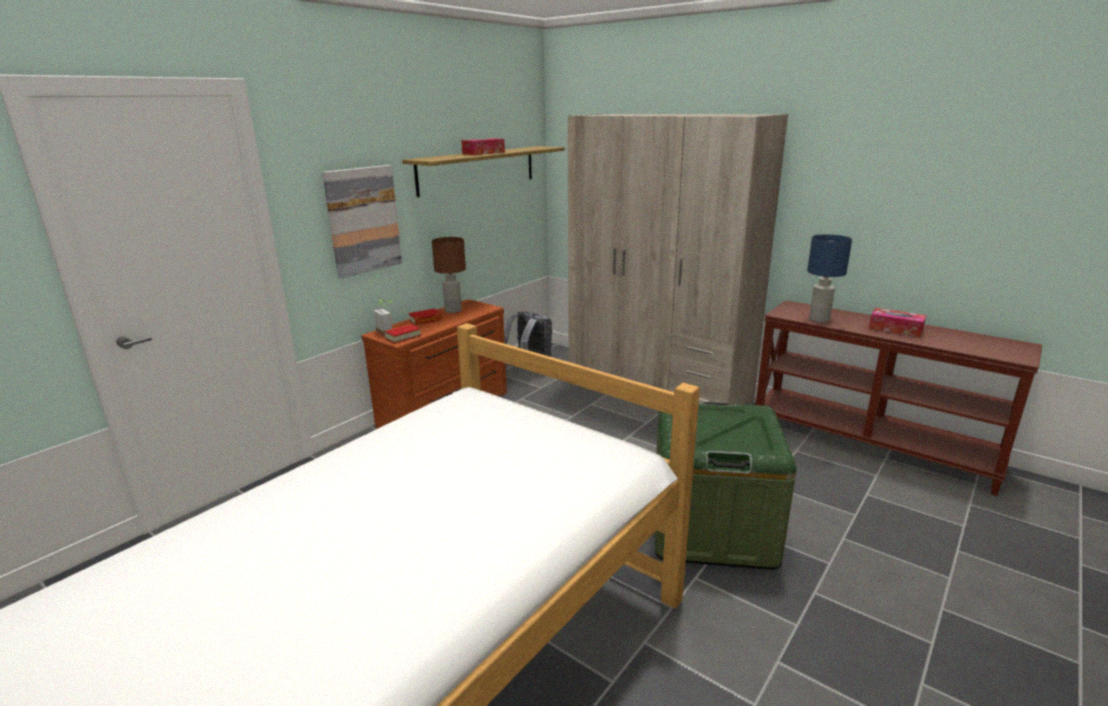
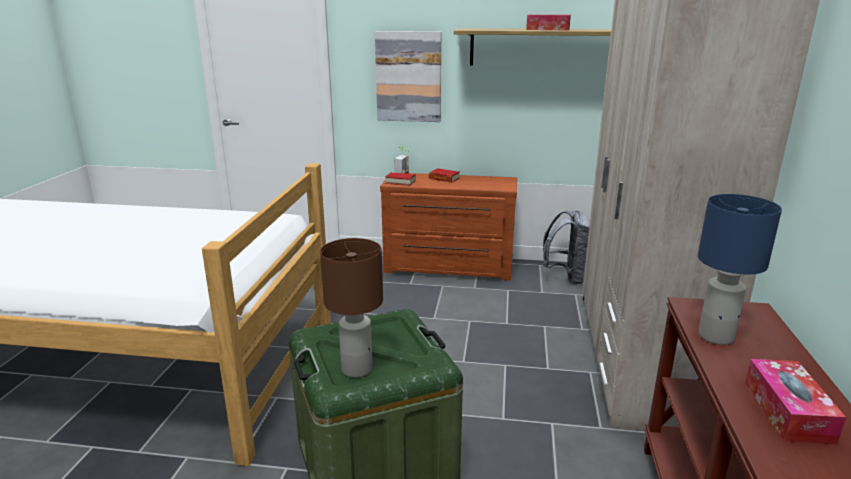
camera: 60 degrees right, 0 degrees up
(452, 310) = (478, 180): brown table lamp -> brown table lamp (356, 369)

